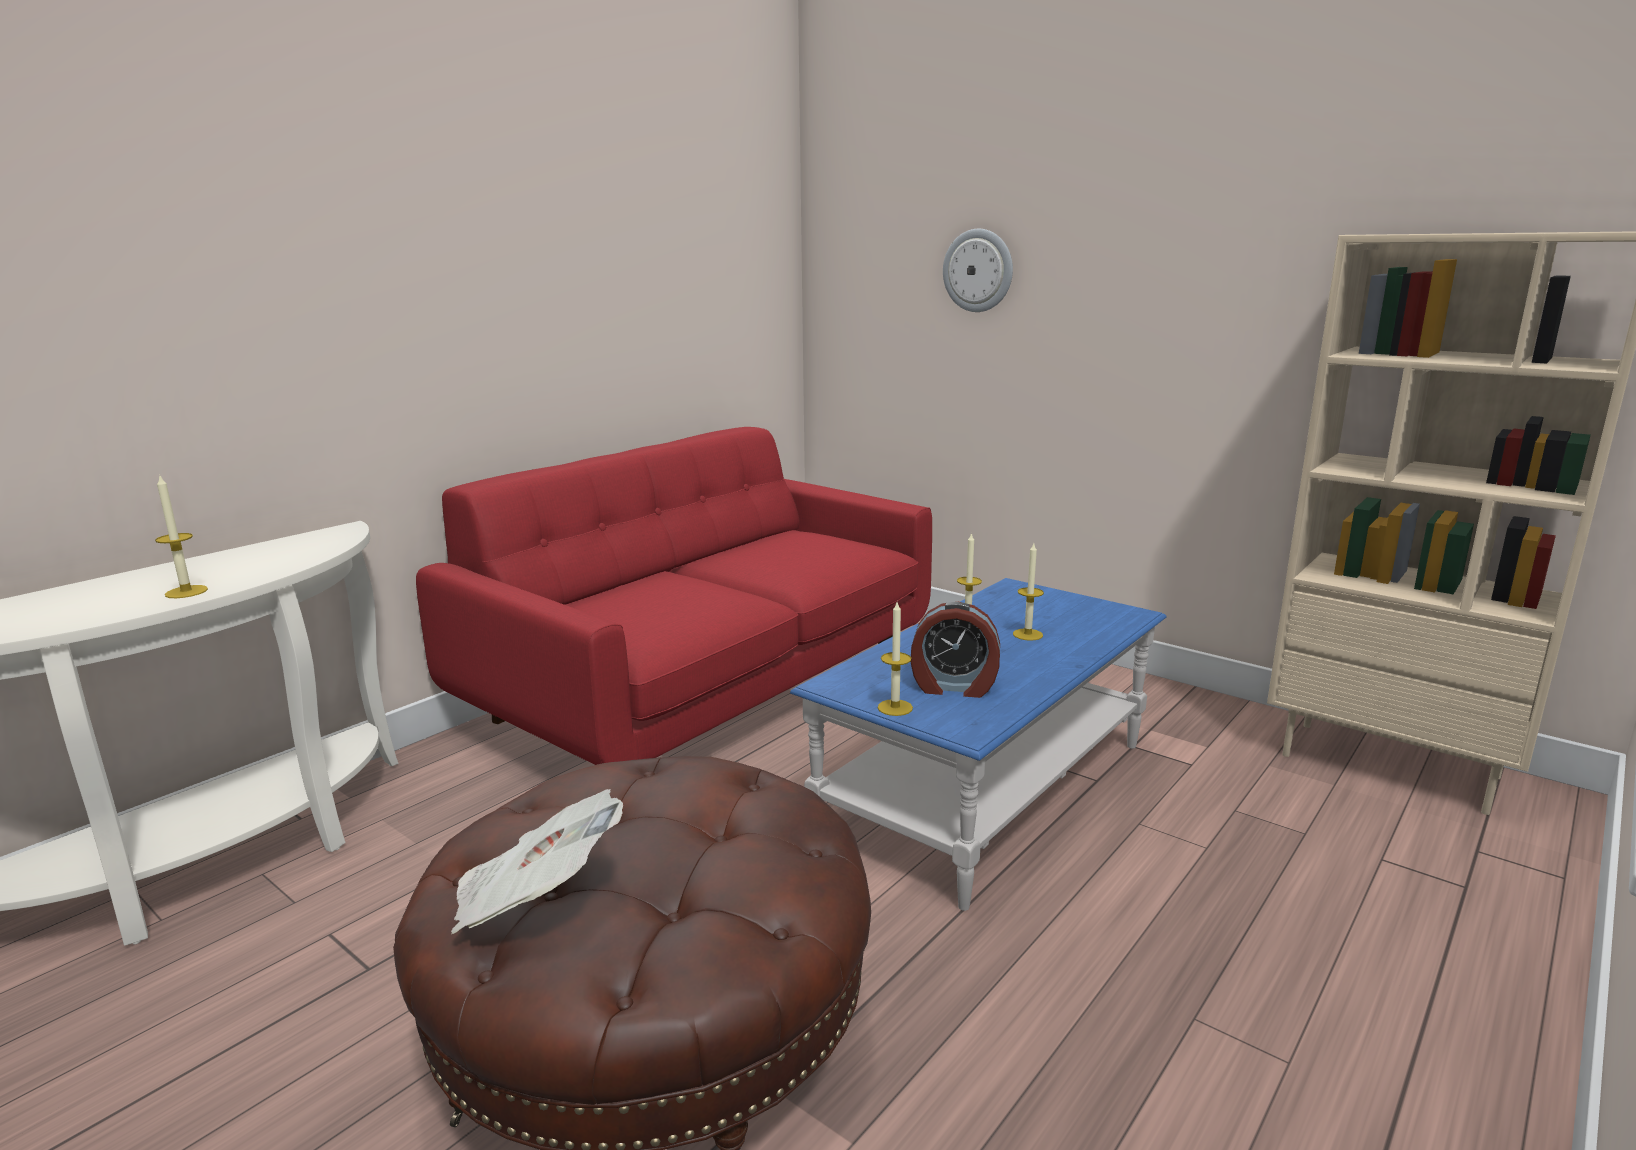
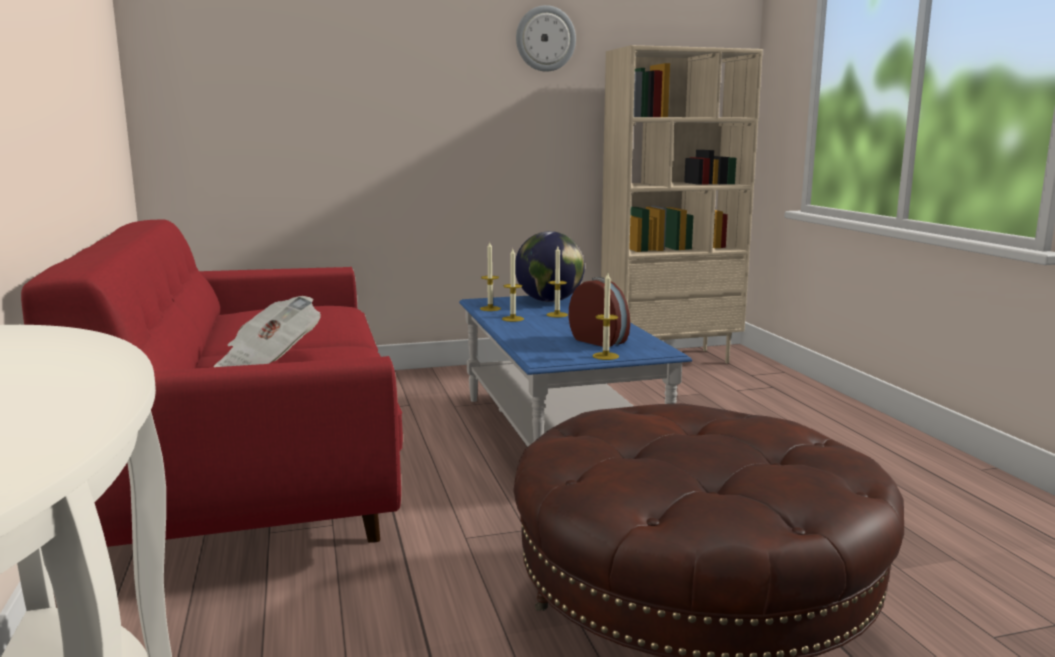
camera: 55 degrees left, 5 degrees down
(186, 592) = (84, 394): candle -> candle (490, 308)
(537, 899) = (736, 487): newspaper -> newspaper (268, 362)
(954, 687) = (600, 341): alarm clock -> alarm clock turned 90 degrees counterclockwise
(978, 270) = (332, 71): wall clock -> wall clock (545, 39)
(1082, 612) = (549, 301): none -> globe

